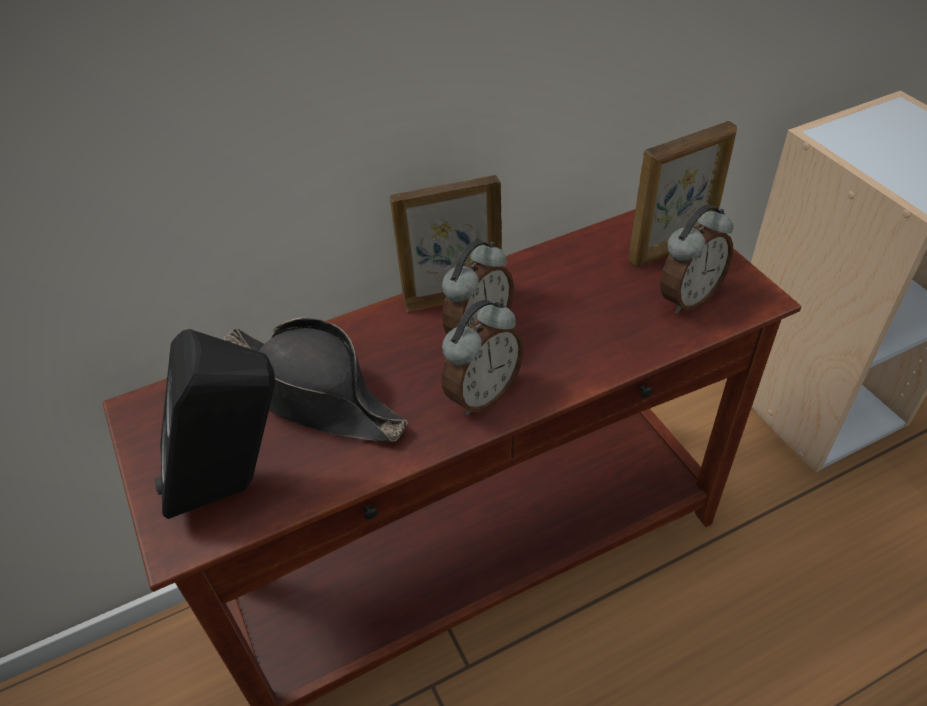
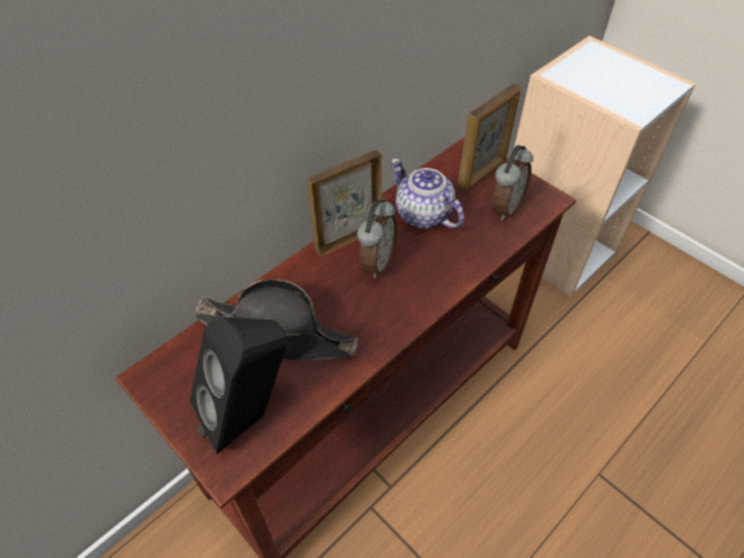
camera: 20 degrees left, 5 degrees up
(482, 394) = (397, 306): alarm clock -> none
(567, 286) = (423, 215): none -> teapot

